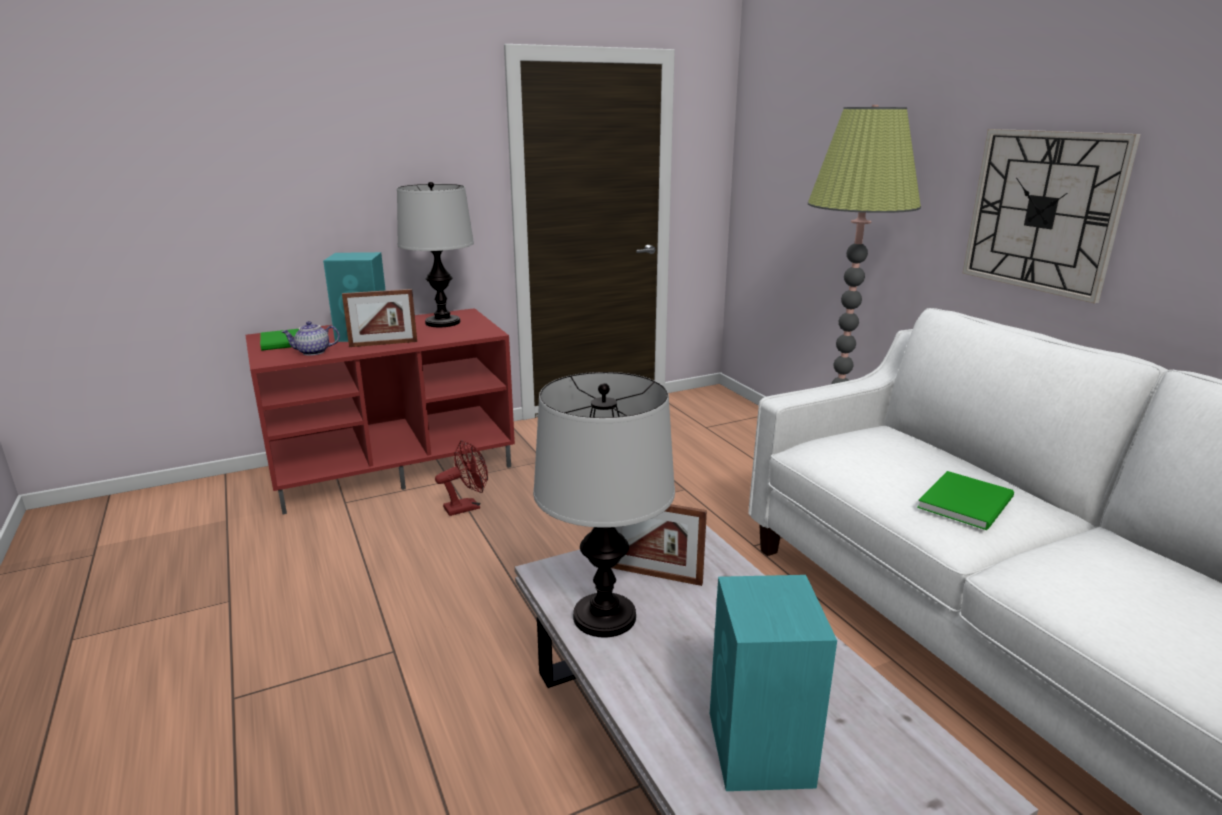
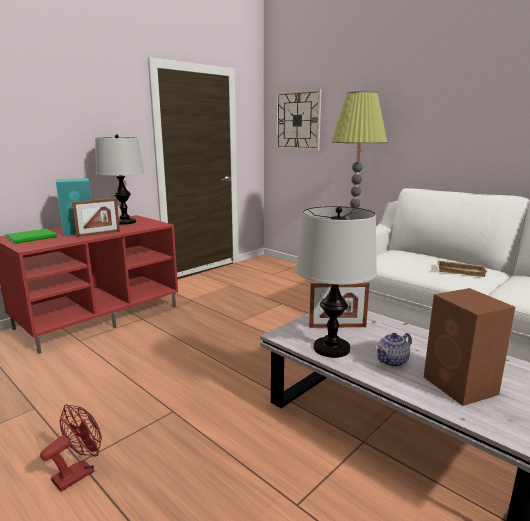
camera: 20 degrees left, 5 degrees down
(313, 352) = (54, 241): teapot -> teapot (392, 362)
(467, 507) = (163, 330): red fan -> red fan (79, 473)
(760, 751) = (461, 386): turquoise speaker -> brown speaker
(968, 502) = (461, 271): green book -> beige tray
(1043, 211) = (449, 138): wall clock -> wall clock (298, 120)

